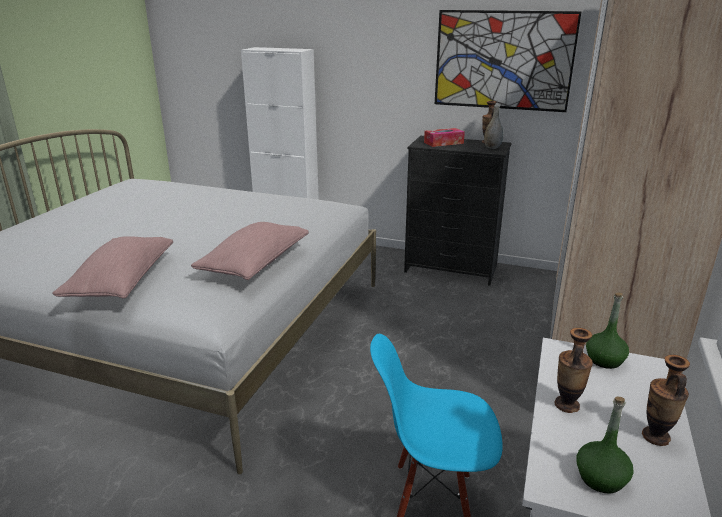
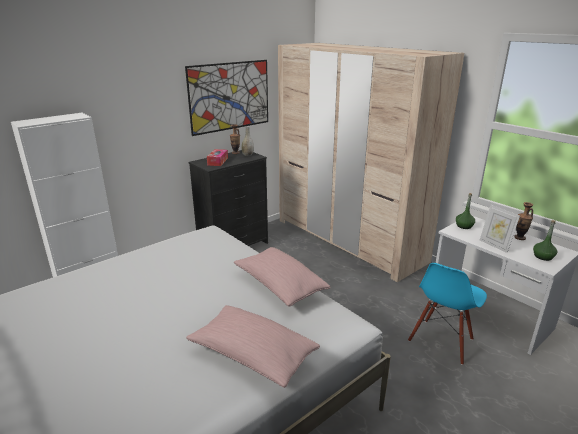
camera: 60 degrees left, 0 degrees up
(566, 405) = (494, 245): vase -> picture frame

